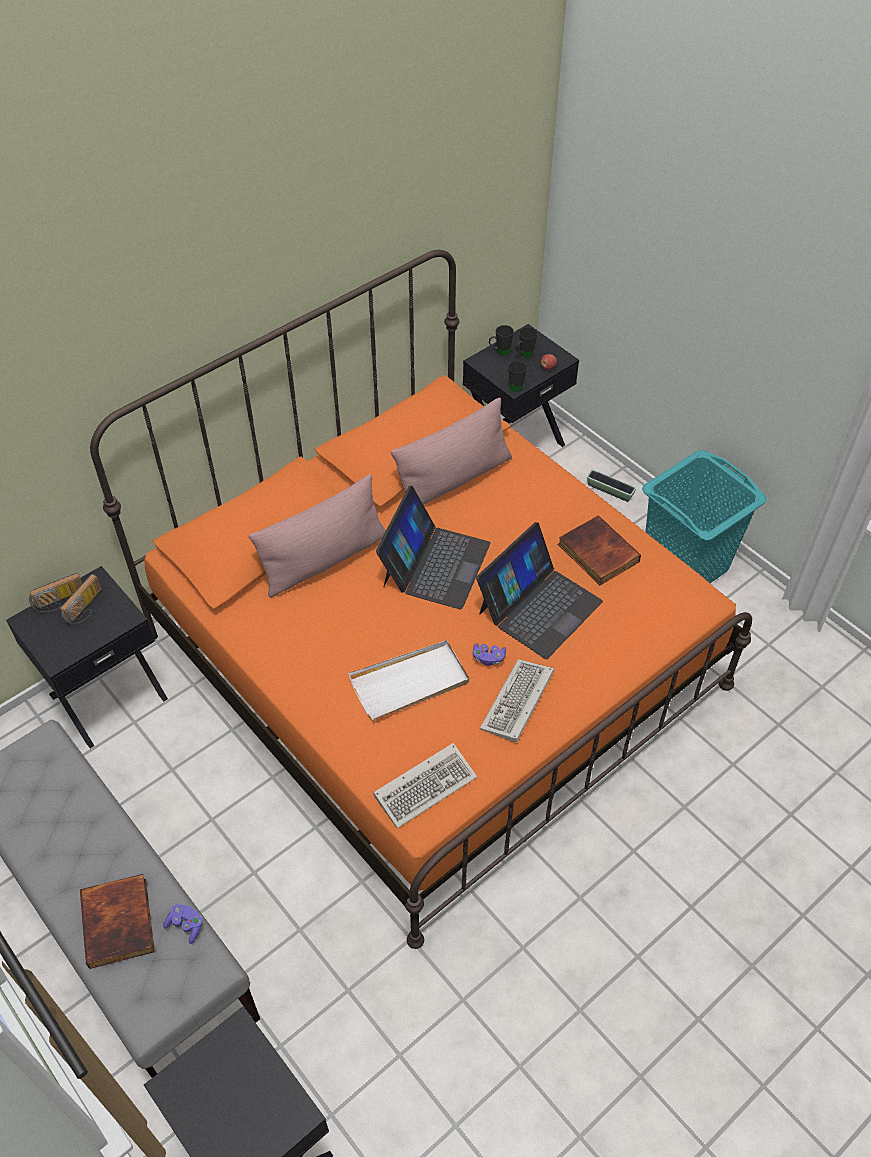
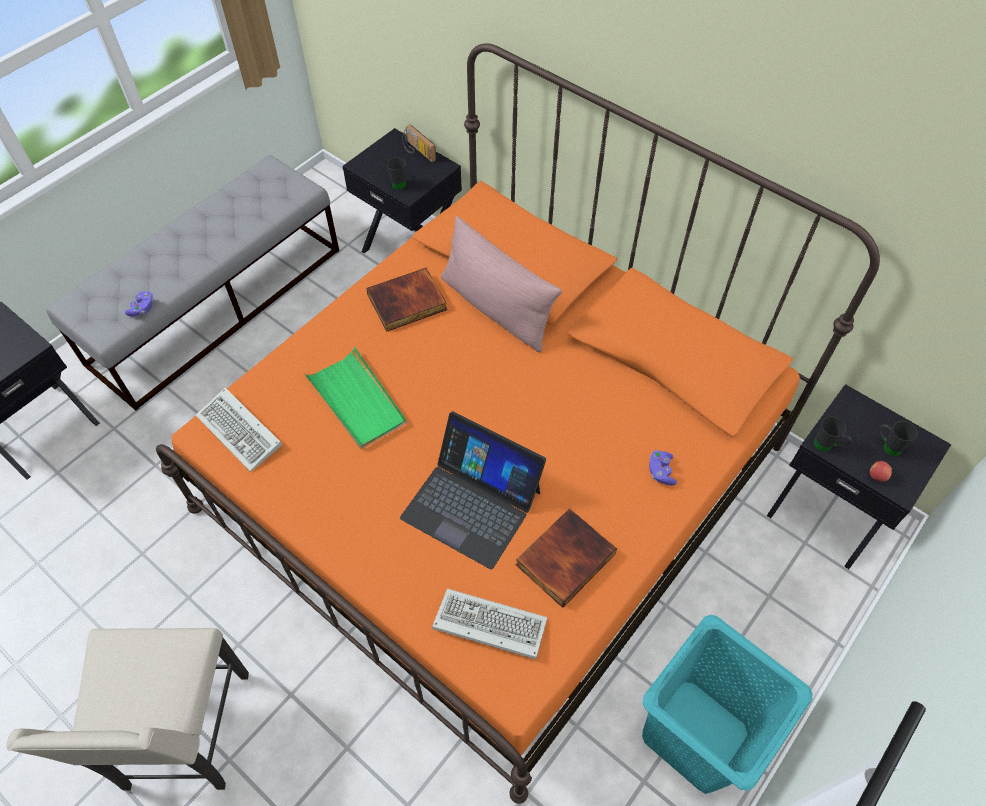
camera: 80 degrees right, 5 degrees up
(86, 608) = (413, 168): radio -> none
(120, 923) = (147, 270): book -> book (407, 303)
(410, 682) = (357, 401): white tray -> green tray
(435, 564) = (511, 399): laptop -> none
(454, 479) = (638, 399): pink pillow -> none
(488, 658) = (394, 464): purple game controller -> purple game controller (661, 471)
(500, 352) = (879, 419): black mug -> black mug (397, 182)
(517, 704) = (339, 497): keyboard -> keyboard (487, 626)
(609, 491) = (791, 630): planter -> none
(665, 947) = (185, 733): none -> beige chair

